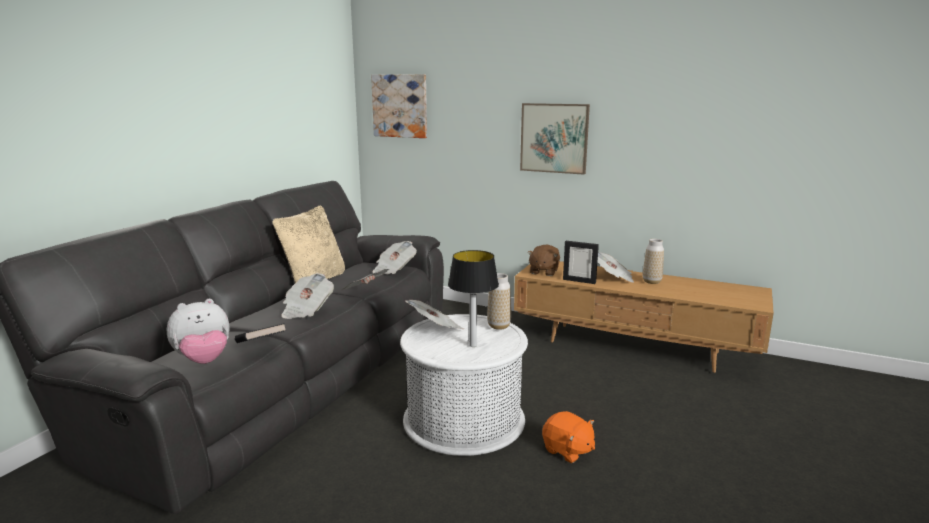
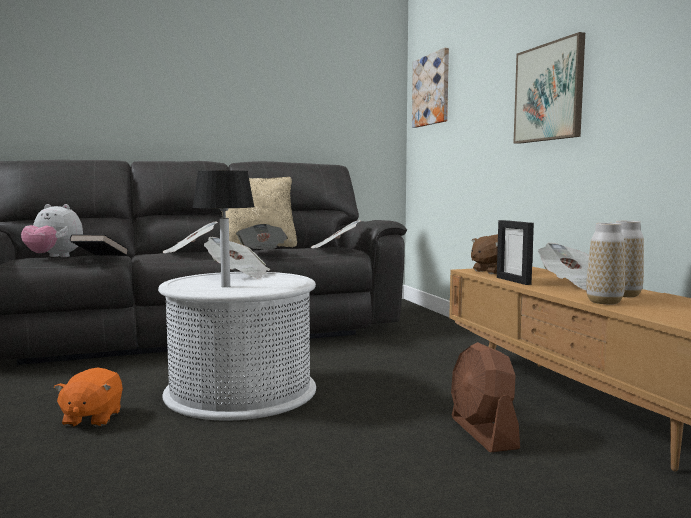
camera: 45 degrees right, 10 degrees down
(499, 326) = (291, 282): vase -> vase (604, 302)
(567, 451) = (260, 448): orange plush toy -> orange plush toy (91, 418)
(628, 386) = (483, 433): none -> brown fan

